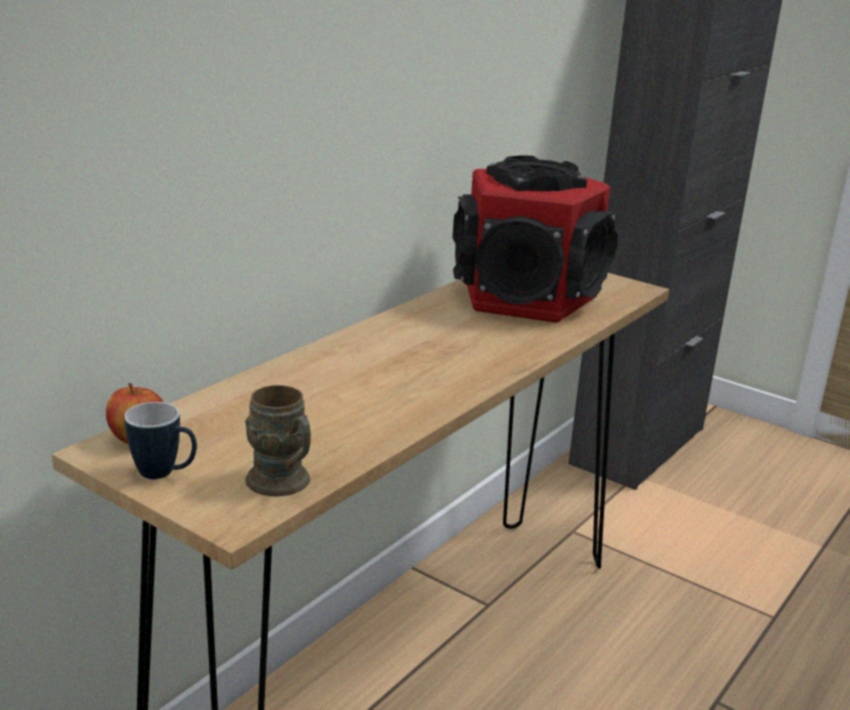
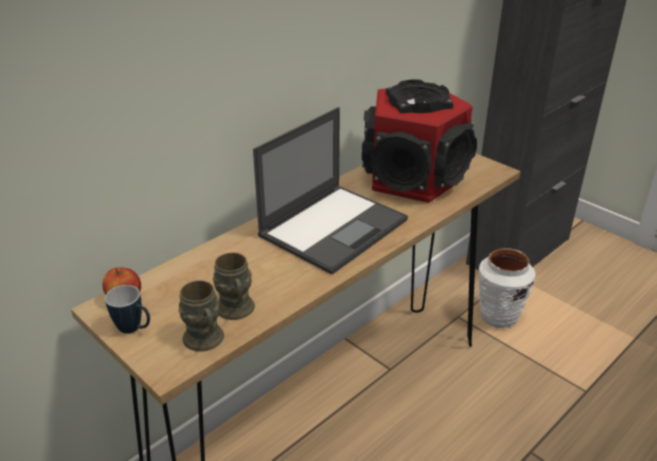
camera: 10 degrees right, 10 degrees up
(320, 448) = (237, 311): none -> brown mug
(433, 350) = (334, 227): none -> laptop
(629, 528) = (498, 316): none -> white vase

